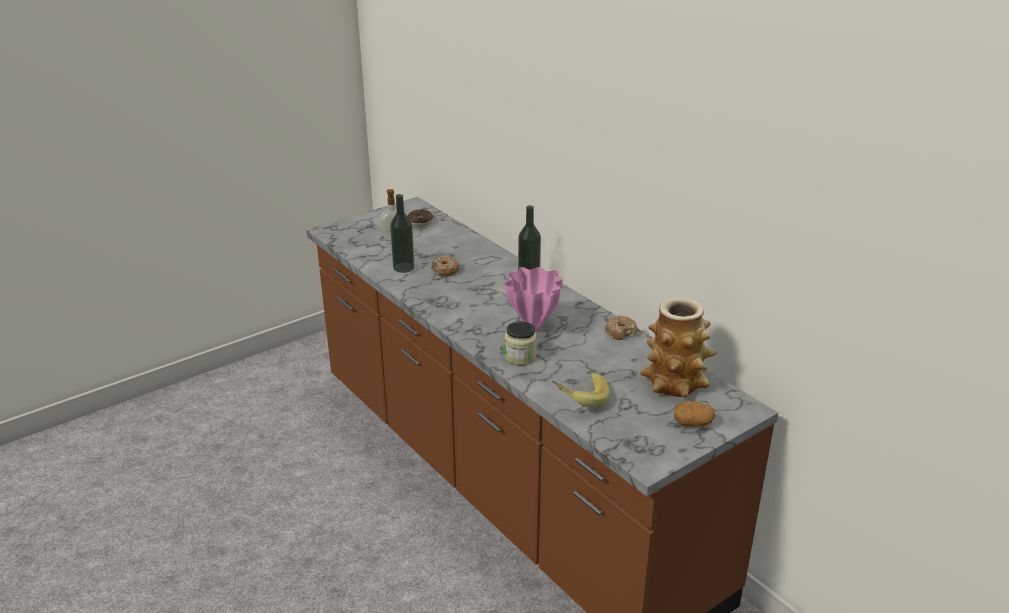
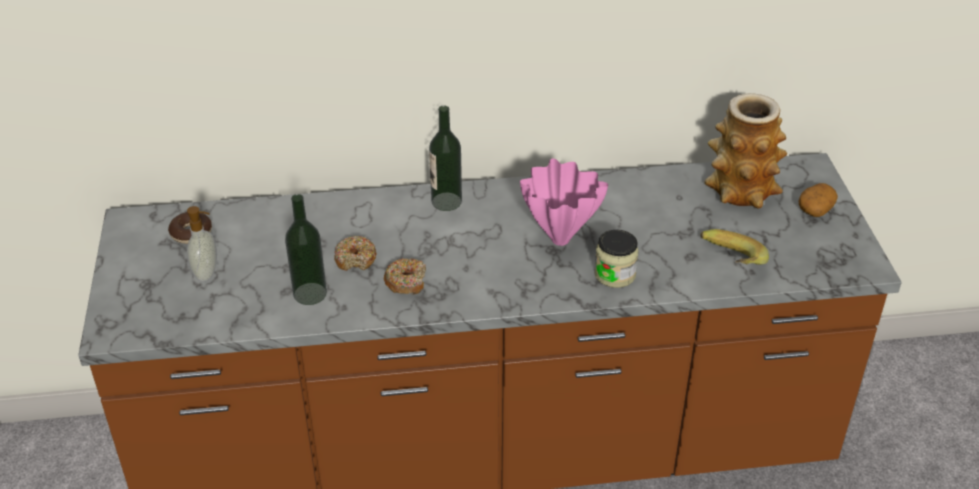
camera: 60 degrees left, 10 degrees up
(620, 332) = (619, 183): donut -> donut (406, 282)

